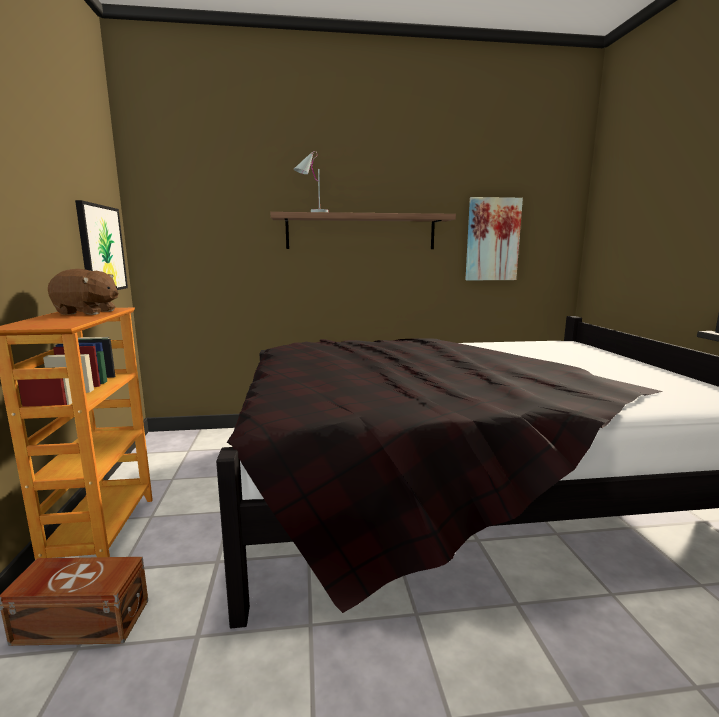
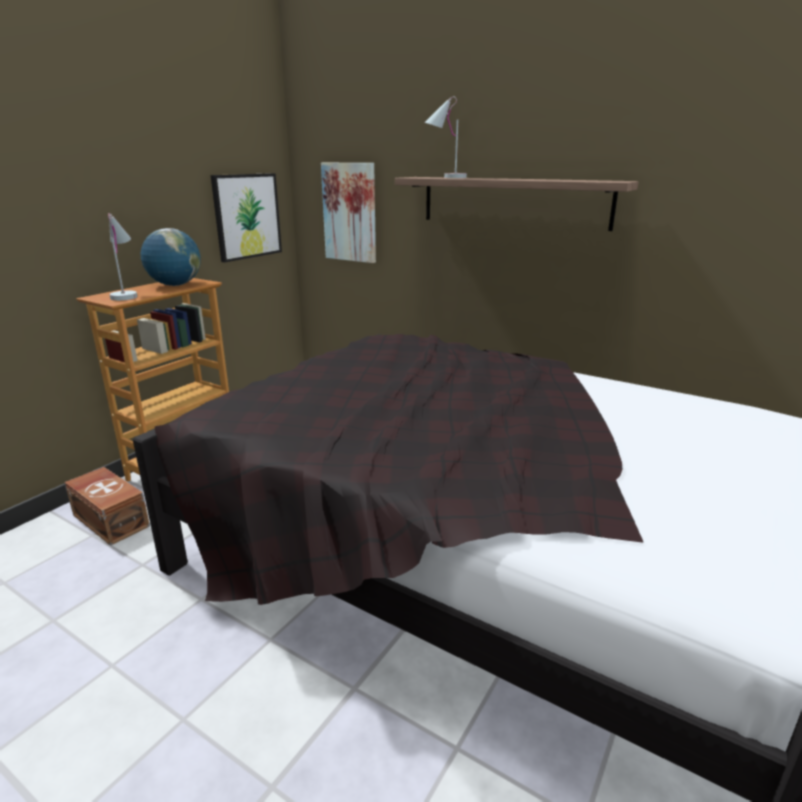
camera: 40 degrees right, 10 degrees up
(53, 321) = (127, 295): none -> white table lamp
(87, 312) = (175, 285): brown plush toy -> globe
(492, 239) = (717, 221): picture -> picture (350, 212)

